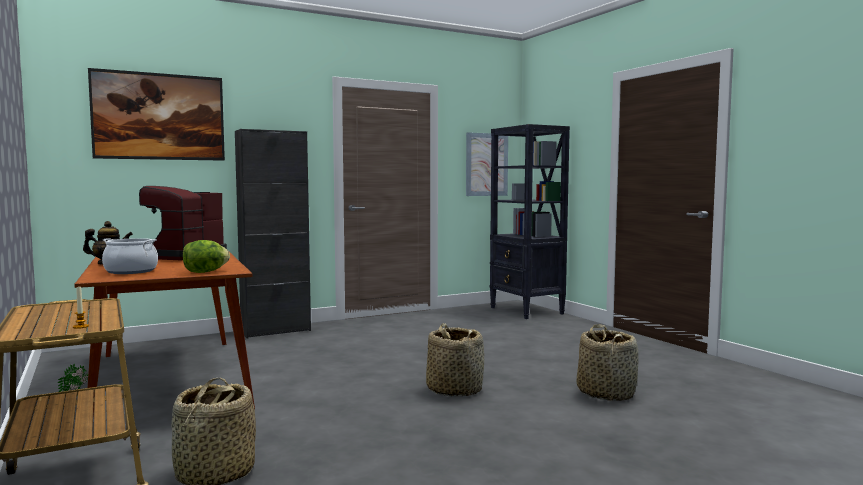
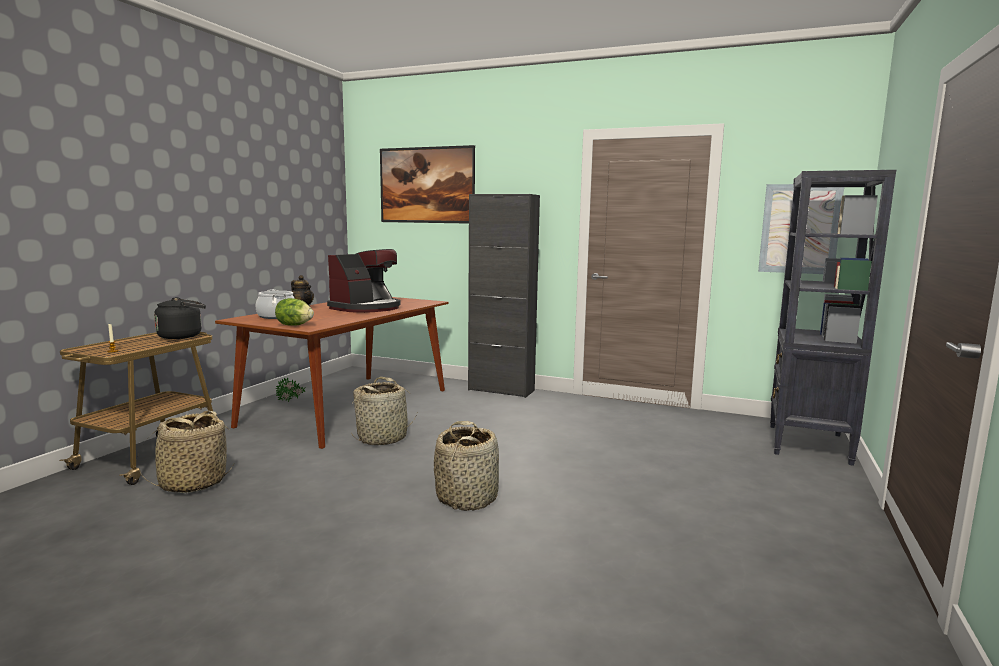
camera: 50 degrees right, 5 degrees up
(84, 304) = (183, 336): none -> black kettle
(181, 256) = (366, 308): coffee machine -> coffee machine turned 150 degrees clockwise
(606, 393) = (588, 582): basket -> basket (383, 438)

